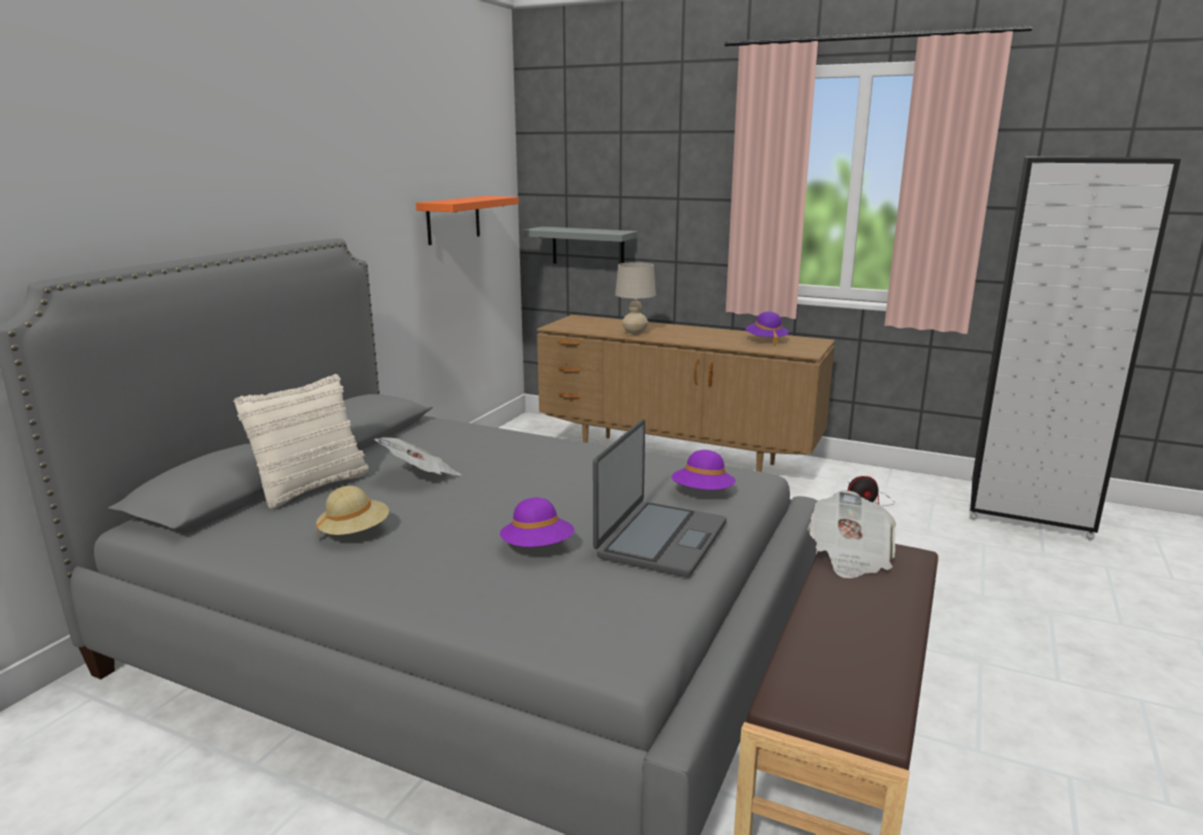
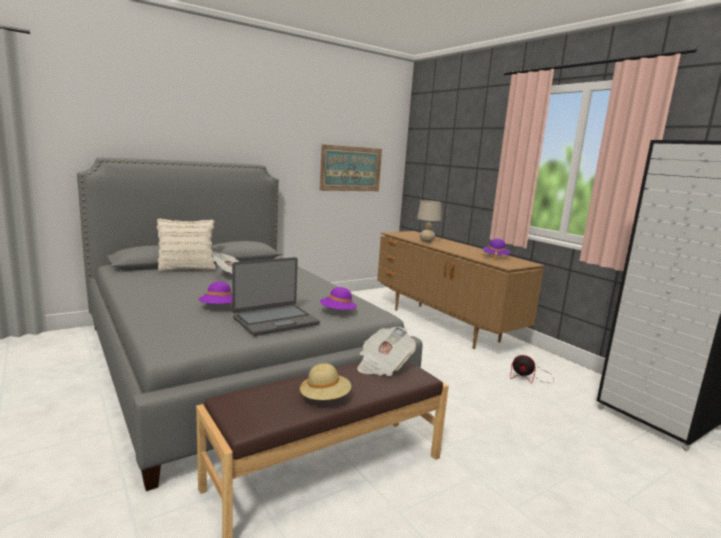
camera: 30 degrees right, 5 degrees down
(354, 532) = (169, 285): beige hat -> beige hat (325, 398)
(453, 219) = (351, 169): orange shelf -> picture
(588, 247) = (431, 194): grey shelf -> none

